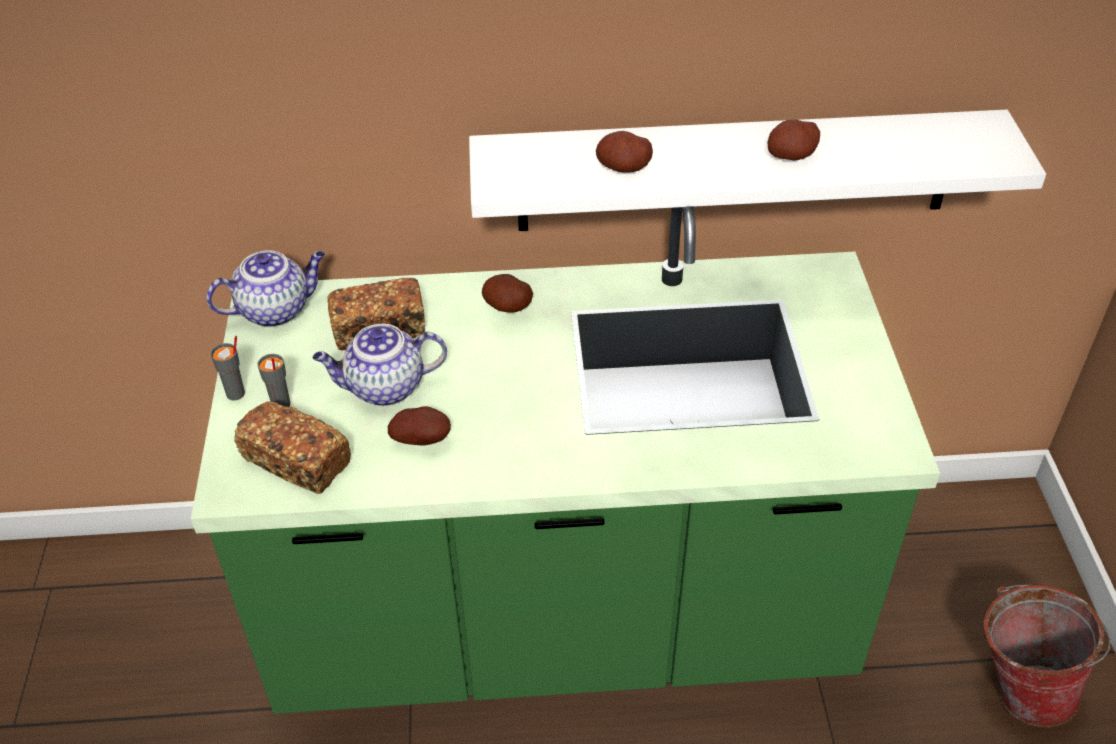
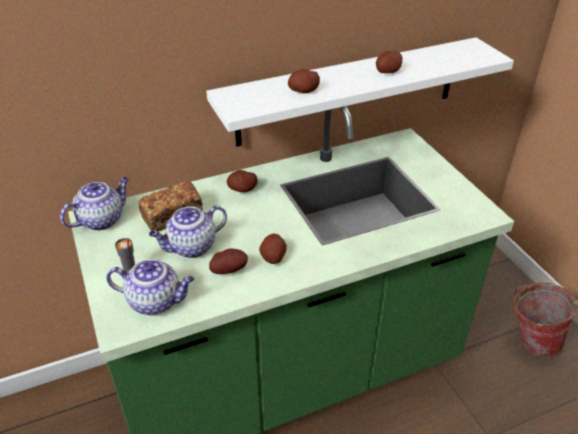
camera: 20 degrees left, 5 degrees down
(236, 394) = (97, 272): grey cup -> none
(297, 461) = (156, 301): bread -> teapot
(499, 434) = (273, 256): none -> potato

